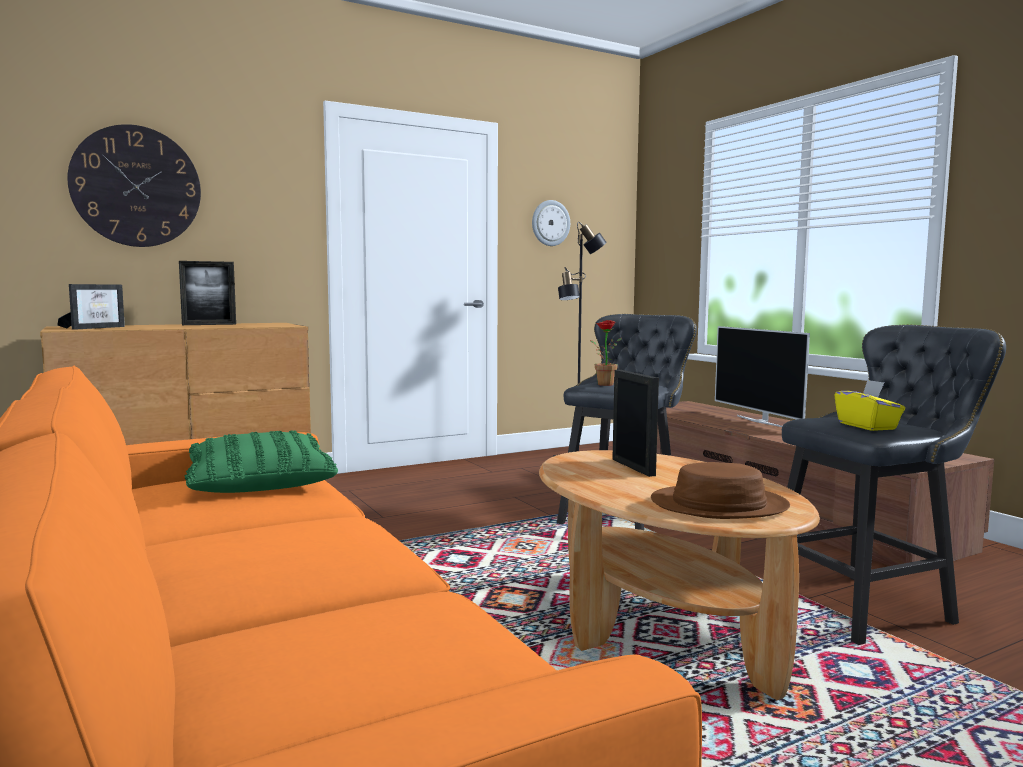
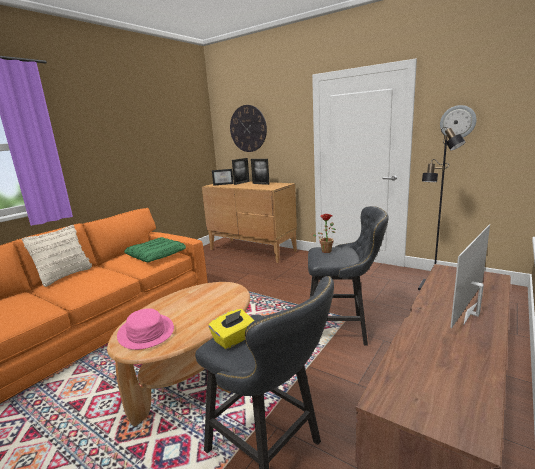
camera: 65 degrees right, 10 degrees up
(161, 574) = (65, 276): none -> beige pillow
(633, 467) = (210, 301): picture frame -> picture frame (241, 183)
(719, 505) = (145, 332): brown hat -> pink hat

